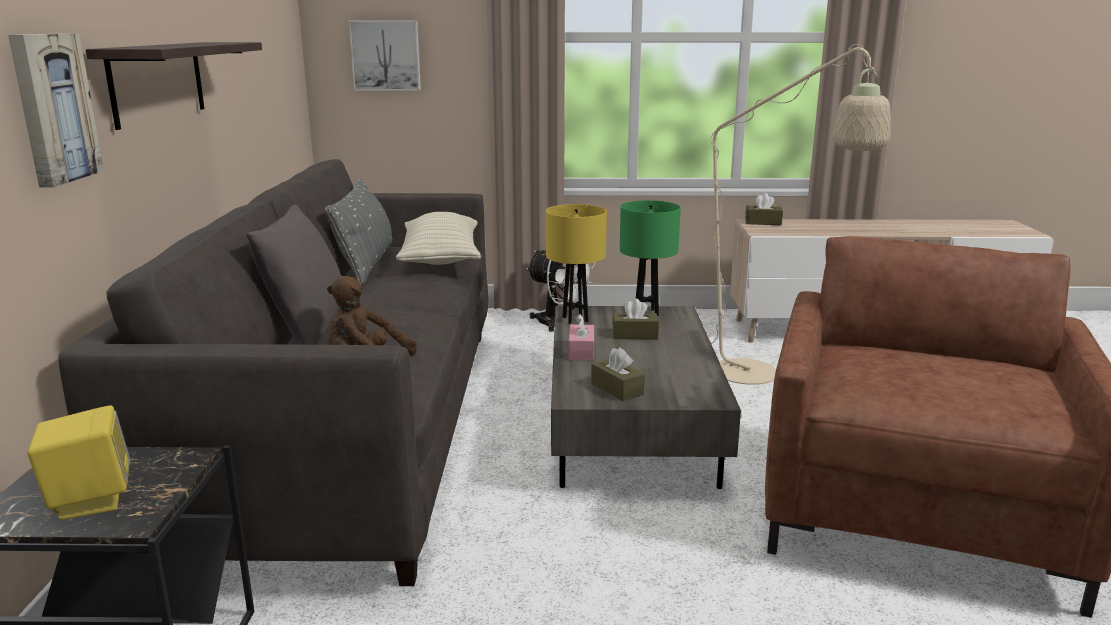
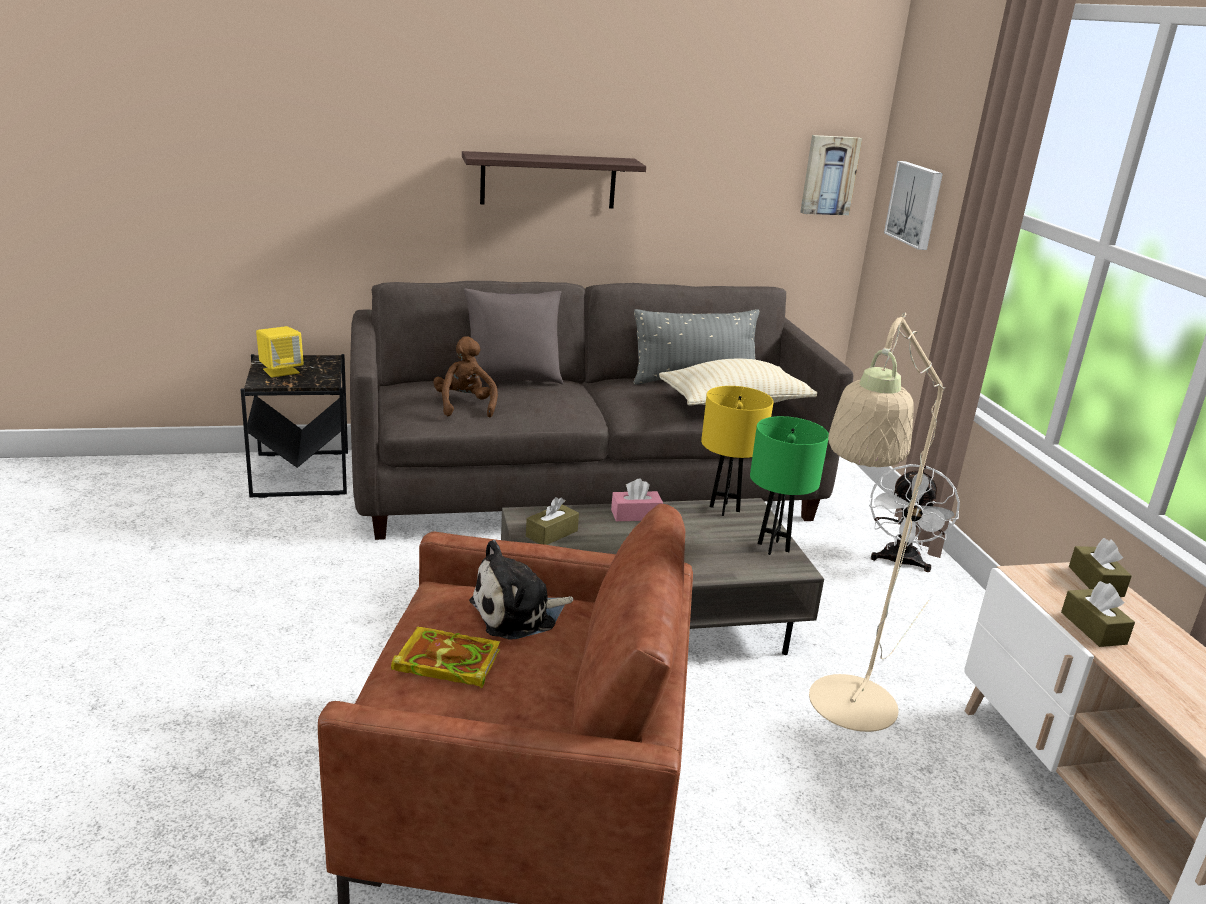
camera: 75 degrees right, 5 degrees up
(52, 108) = (416, 181): picture -> picture (829, 175)
(635, 335) = (697, 541): brown tissue box -> brown tissue box (1093, 628)
(882, 363) = (518, 614): none -> plush toy
(982, 392) = (444, 662): none -> book

